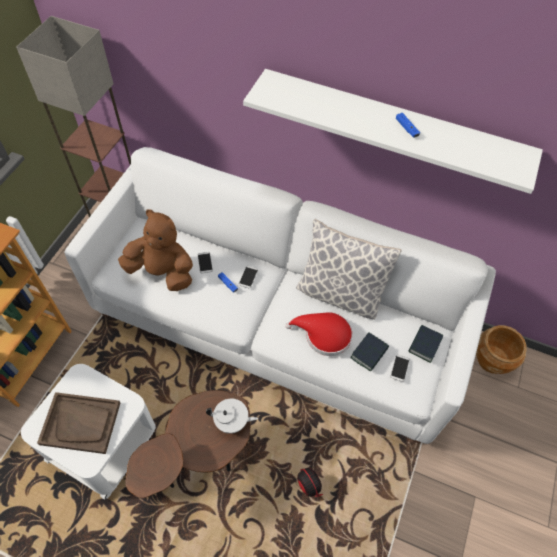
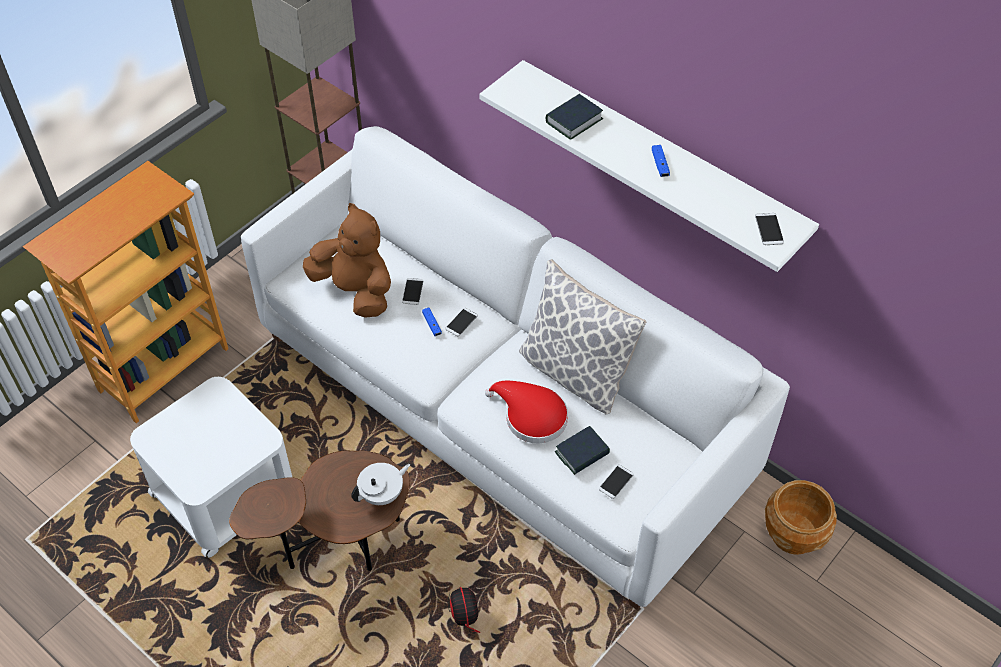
camera: 20 degrees right, 5 degrees down
(81, 423) = (201, 444): brown tray -> none
(232, 421) = (382, 494): white teapot -> white teapot turned 60 degrees counterclockwise
(424, 345) = (662, 463): book -> book (573, 121)
(511, 161) = (769, 229): none -> phone

